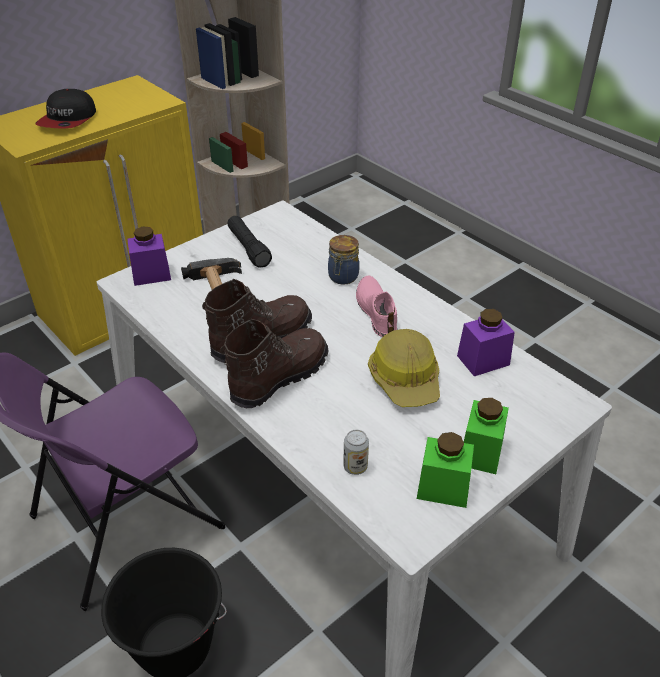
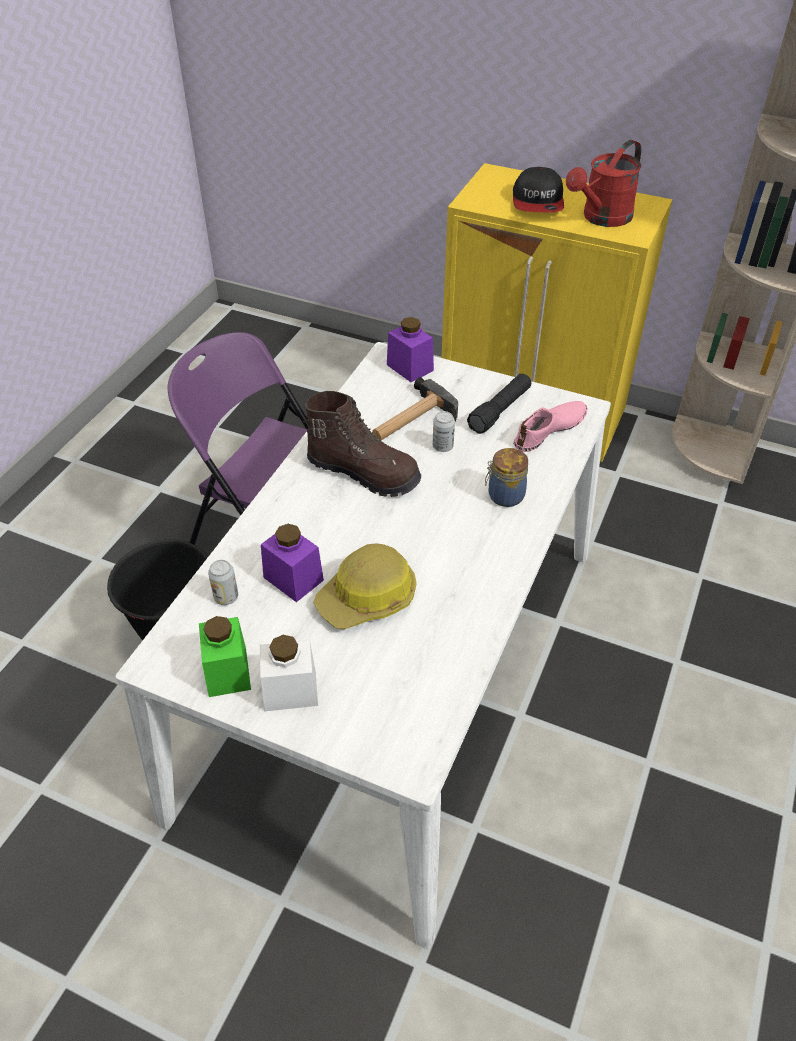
camera: 65 degrees right, 5 degrees up
(68, 120) = (538, 202): cap -> cap turned 75 degrees counterclockwise
(126, 105) = (602, 218): none -> red watering can
(265, 288) = (442, 447): none -> can
(278, 377) = (317, 503): brown boot -> none
(377, 311) = (465, 541): pink shoe -> pink shoe (550, 431)
(481, 452) = (290, 690): green jar -> white jar
(483, 360) = (438, 656): purple jar -> purple jar (293, 579)

